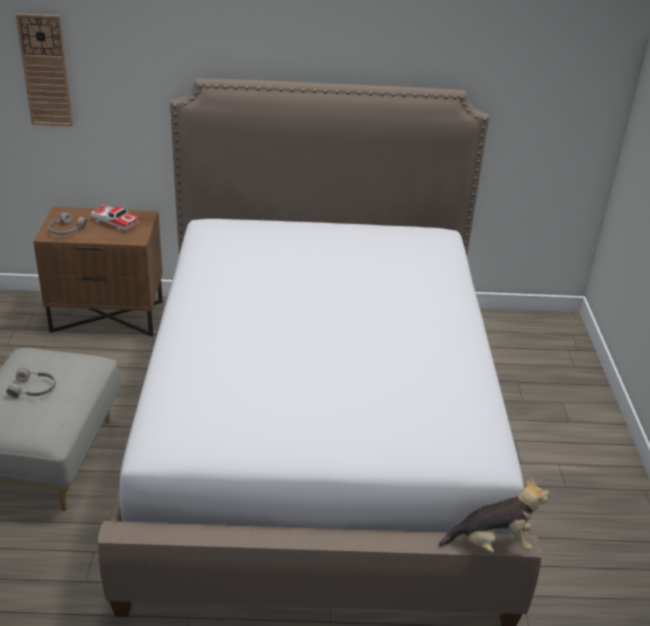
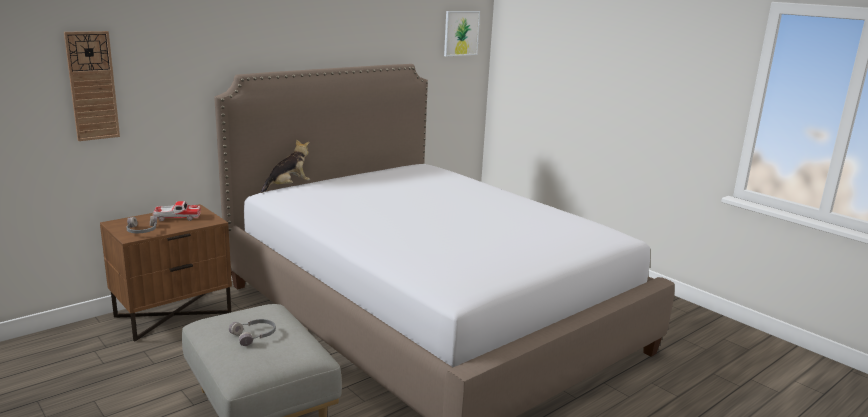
camera: 40 degrees left, 15 degrees down
(492, 543) = (649, 287): plush toy -> plush toy (288, 187)
(577, 51) = (461, 33): none -> picture

